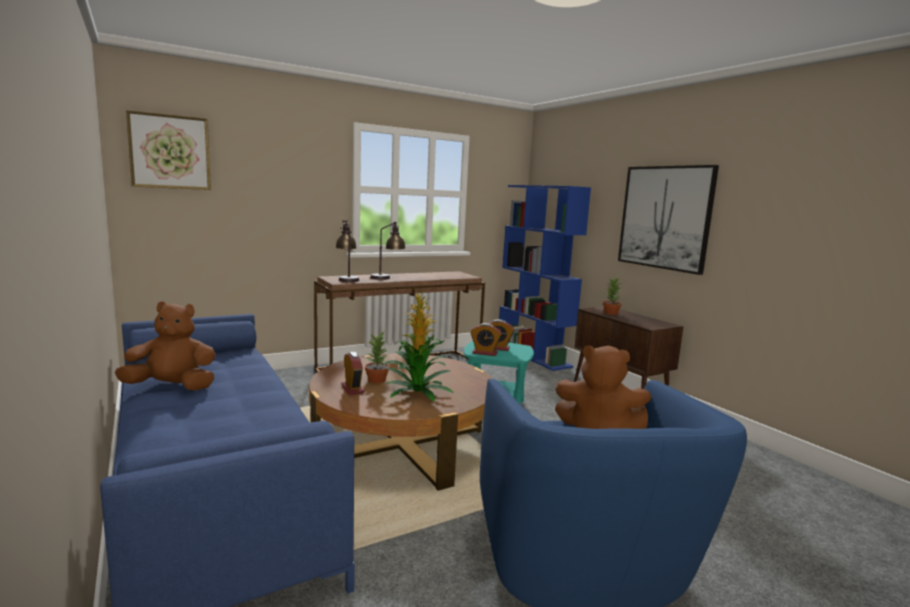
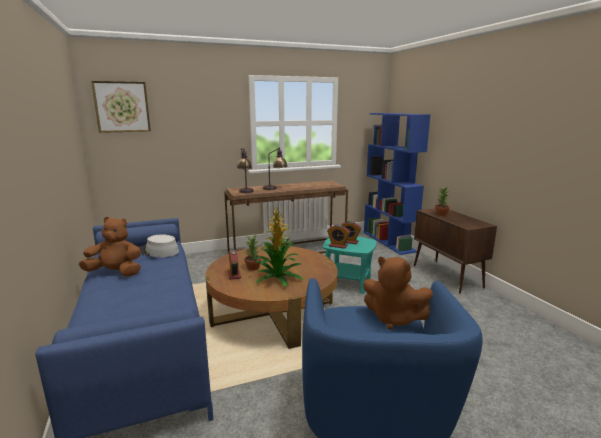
camera: 10 degrees right, 5 degrees up
(231, 359) = (159, 251): none -> grey hat
(665, 217) = (485, 139): picture -> none

